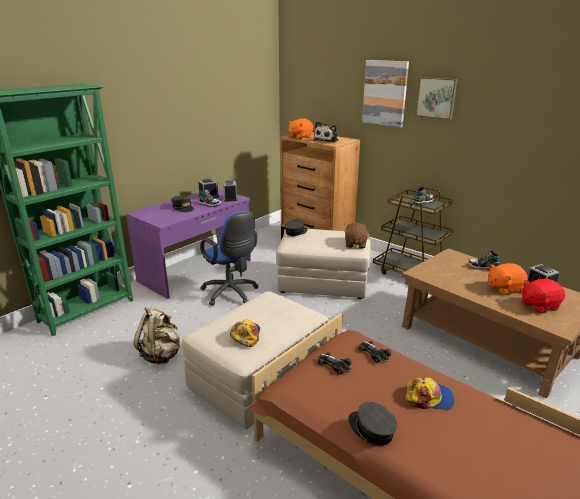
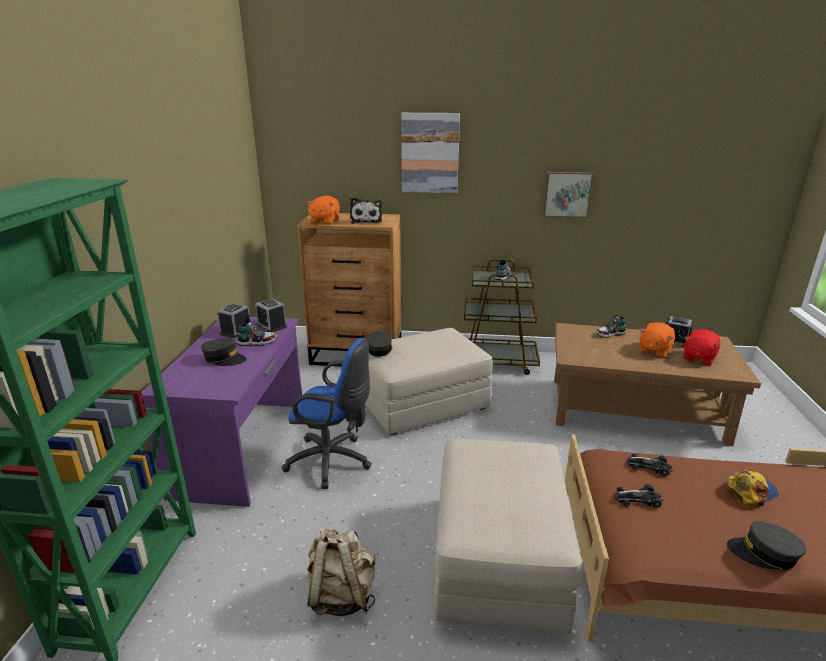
camera: 35 degrees left, 0 degrees up
(245, 335) = (516, 509): cap -> none
(355, 244) = (463, 345): brown plush toy -> none
(436, 97) = (498, 154): picture -> picture (567, 194)

